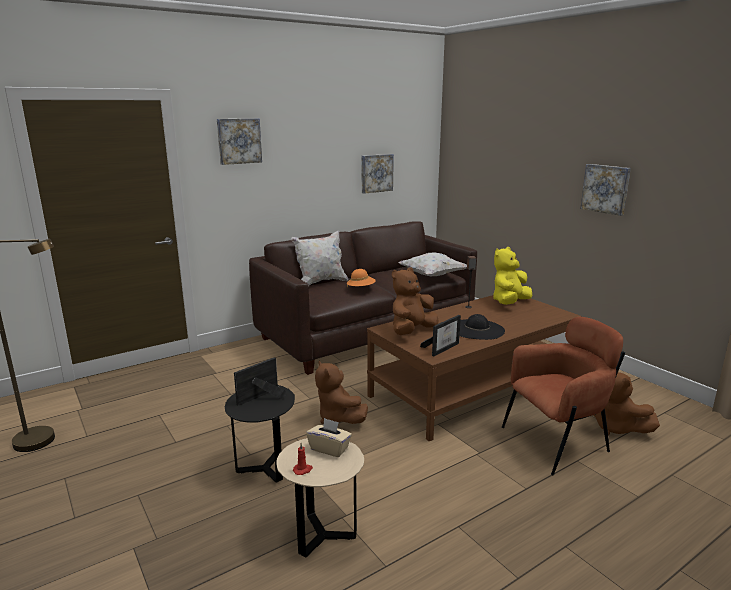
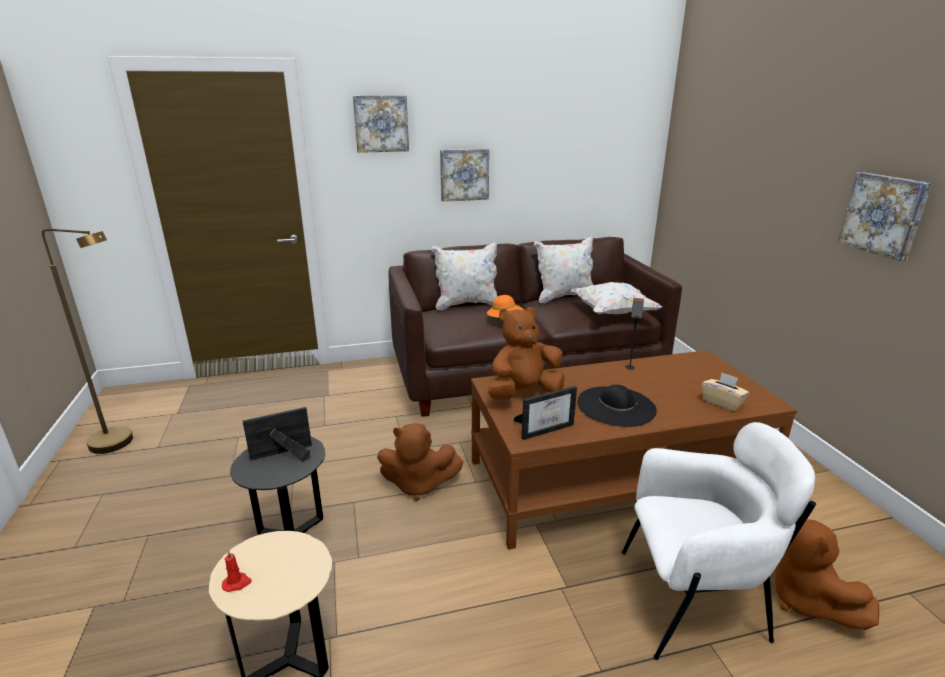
camera: 20 degrees right, 5 degrees up
(329, 448) = (295, 556): beige tissue box -> beige tissue box (722, 403)
(338, 418) = (418, 485): brown plush toy -> brown plush toy turned 75 degrees counterclockwise
(376, 173) = (568, 170): picture -> picture (464, 174)
(390, 270) = (564, 297): none -> white pillow
(509, 302) = (695, 369): yellow plush toy -> none
(557, 442) = (693, 601): brown armchair -> white armchair

